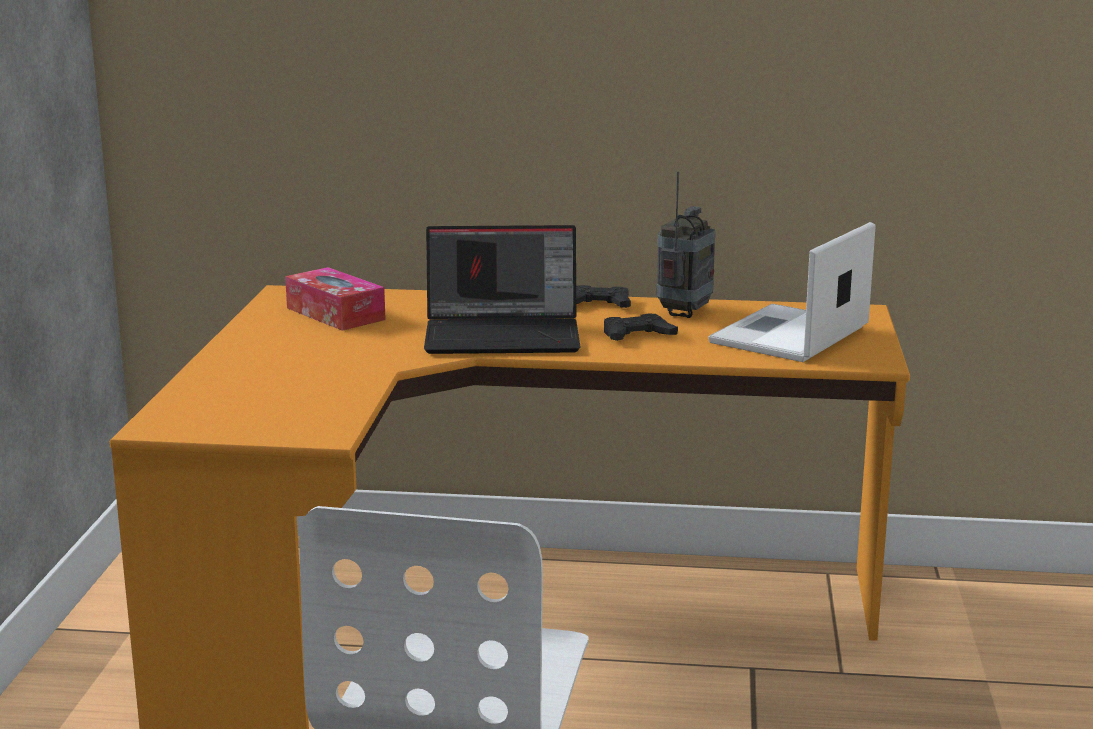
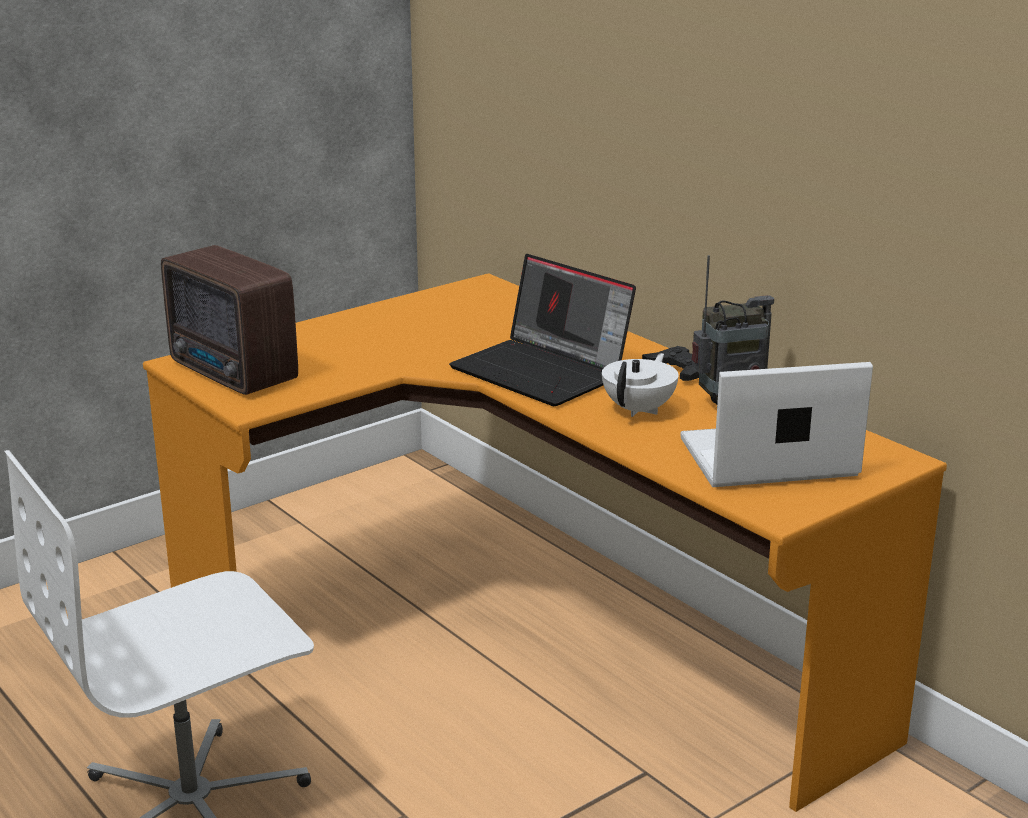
camera: 45 degrees right, 5 degrees up
(238, 418) = (233, 374): none -> radio
(335, 314) = (474, 312): tissue box -> none
(637, 335) = (639, 409): black game controller -> white teapot

